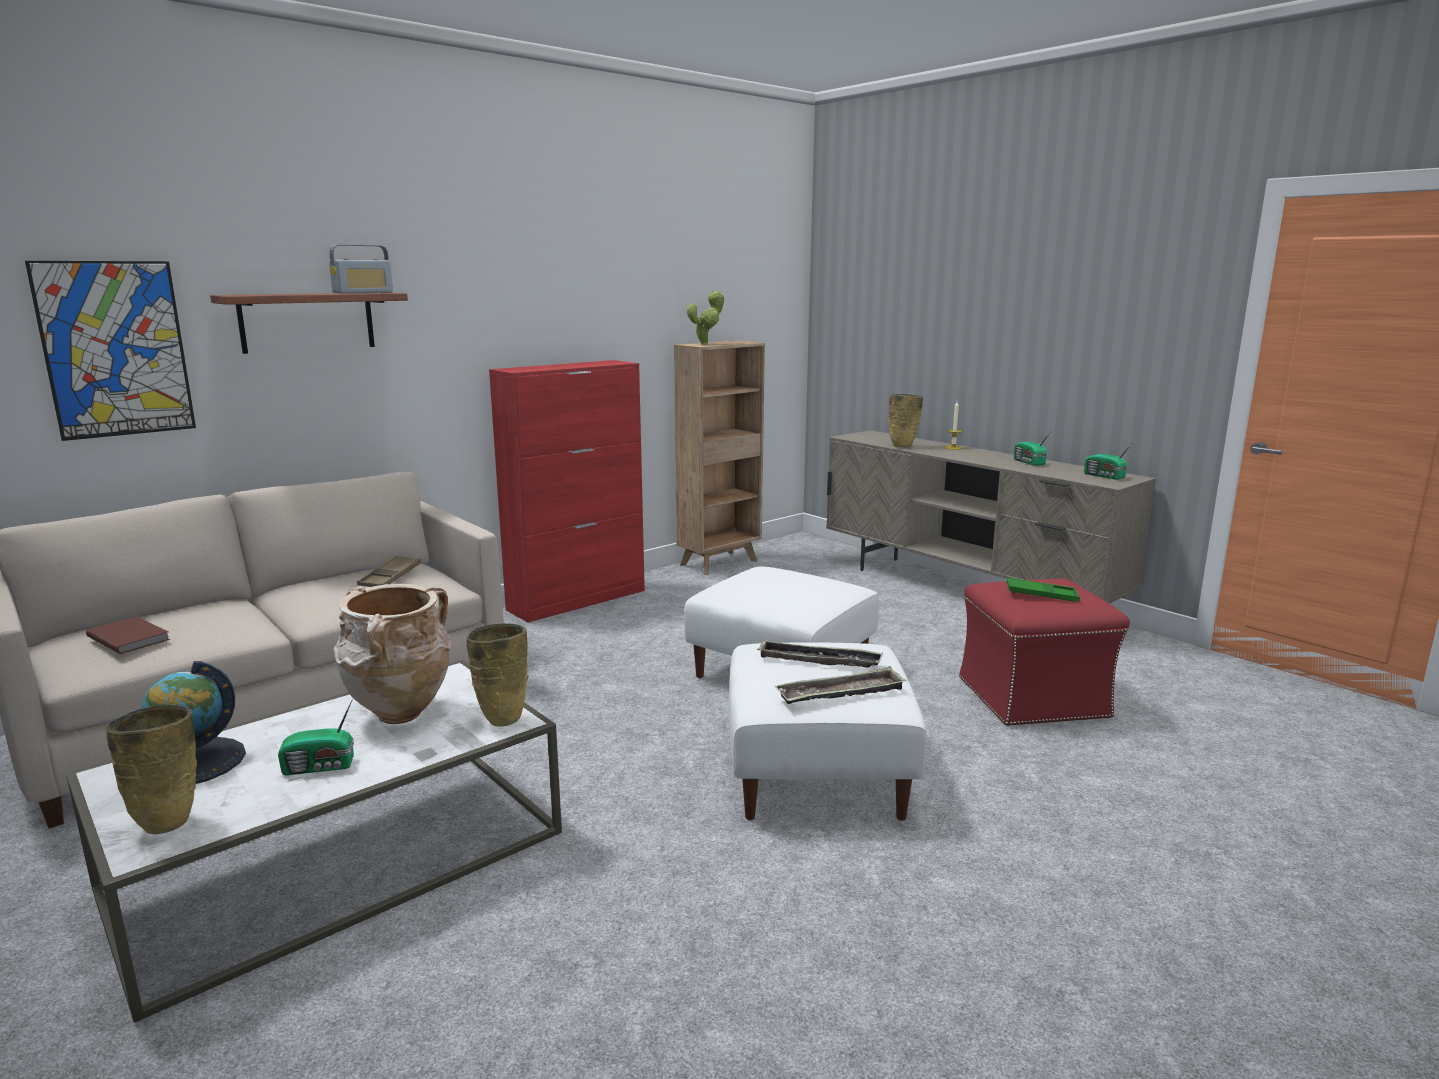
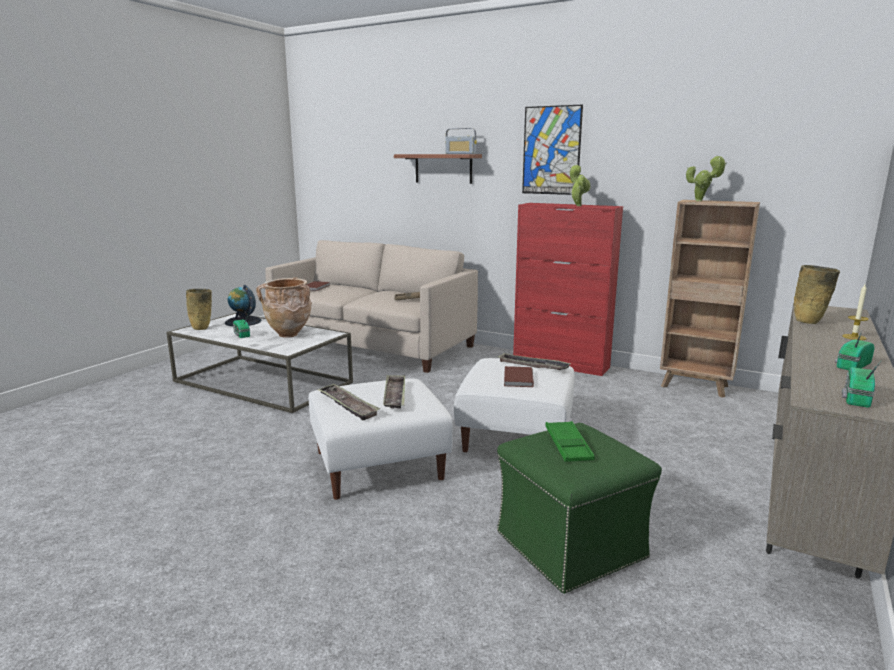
camera: 70 degrees right, 0 degrees up
(115, 349) = (375, 177): picture -> picture (551, 150)
(503, 718) = (290, 349): beige vase -> none
(583, 365) = (578, 205): none -> potted plant
(759, 578) = (533, 365): none -> tray
(800, 592) = (517, 379): none -> brown book
(1034, 697) = (571, 546): red ottoman -> green ottoman

